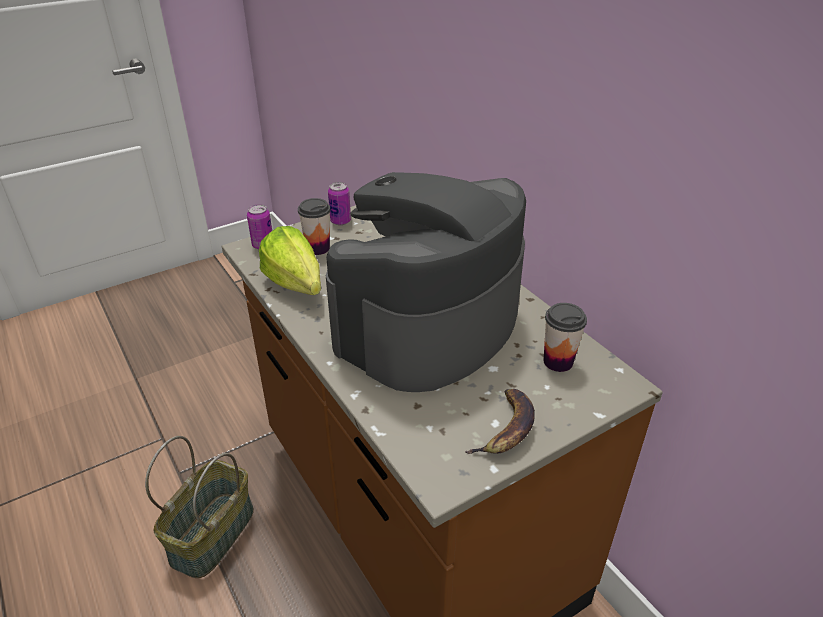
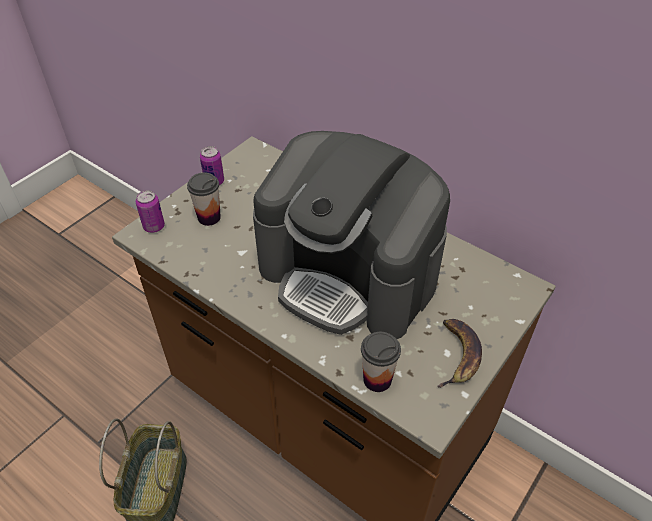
camera: 20 degrees left, 10 degrees up
(297, 289) = (214, 267): lettuce -> none
(428, 325) = (349, 274): coffee machine -> coffee machine turned 75 degrees counterclockwise
(558, 361) = (469, 281): cup -> cup (377, 379)

